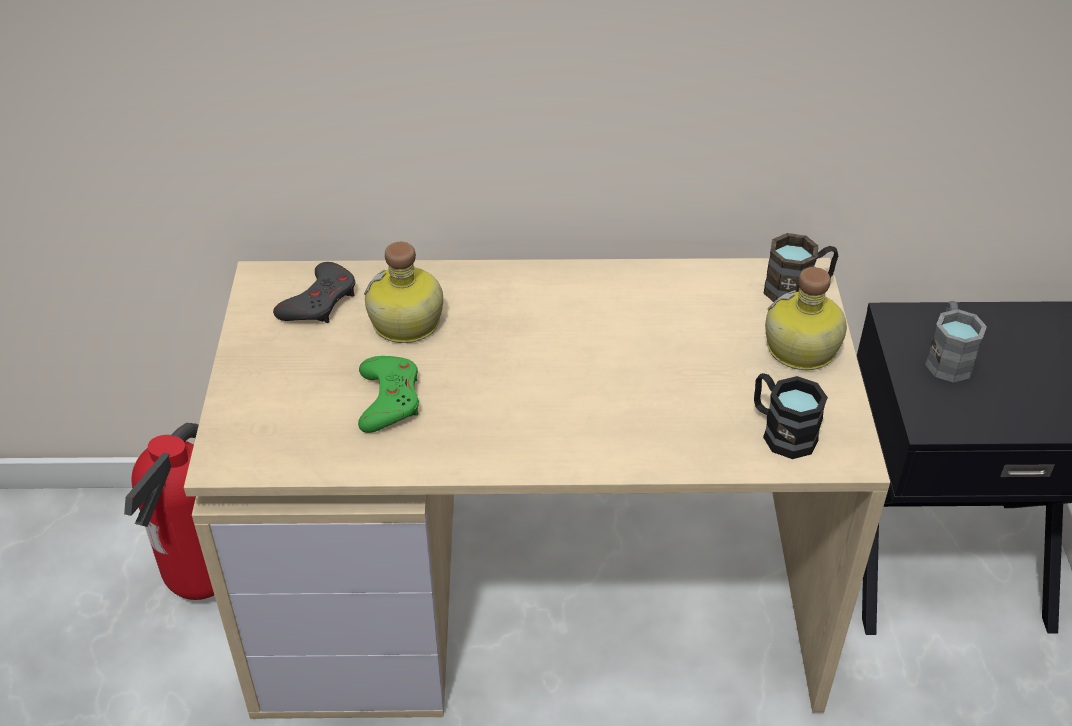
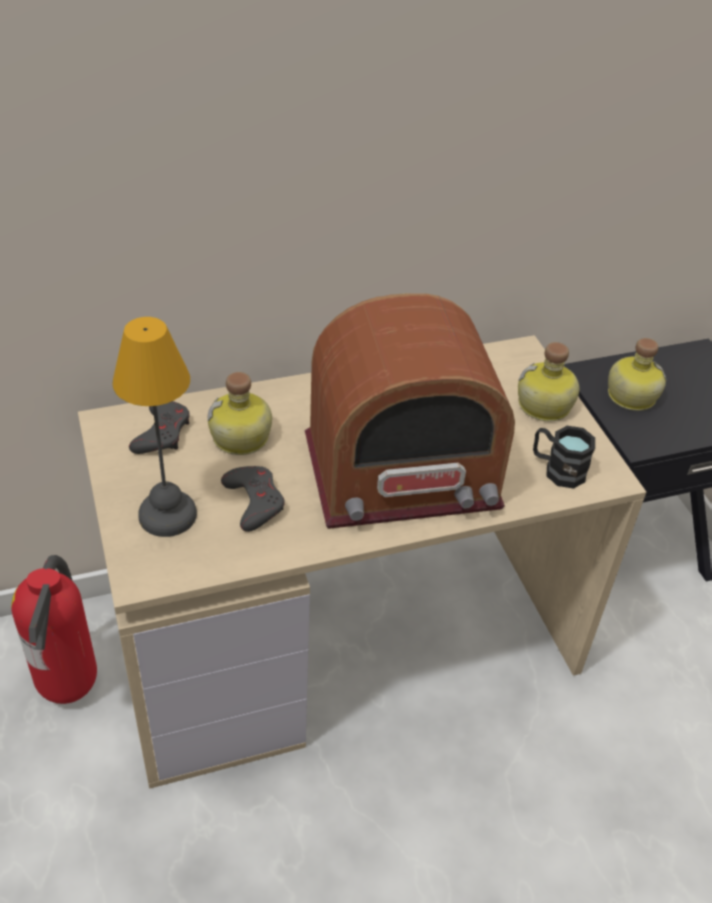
camera: 20 degrees left, 0 degrees up
(284, 397) = (168, 516): none -> table lamp
(389, 399) = (254, 501): green game controller -> grey game controller
(580, 398) = (402, 472): none -> radio
(797, 289) = (522, 362): brown mug -> none
(947, 357) = (630, 395): grey mug -> bottle

